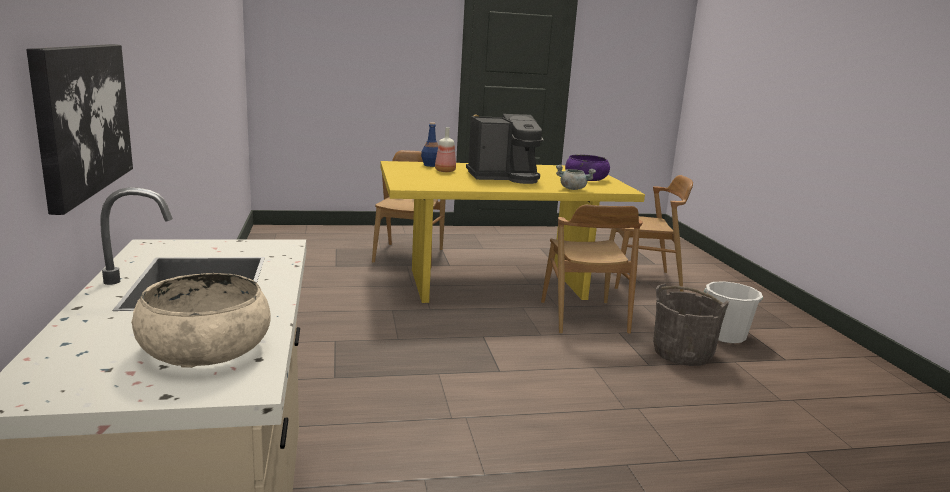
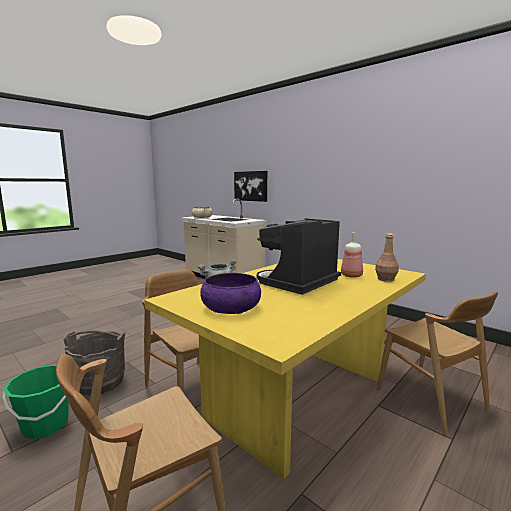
camera: 145 degrees right, 5 degrees down
(430, 165) = (386, 279): blue bottle -> brown bottle
(725, 335) = (45, 425): white bucket -> green bucket

